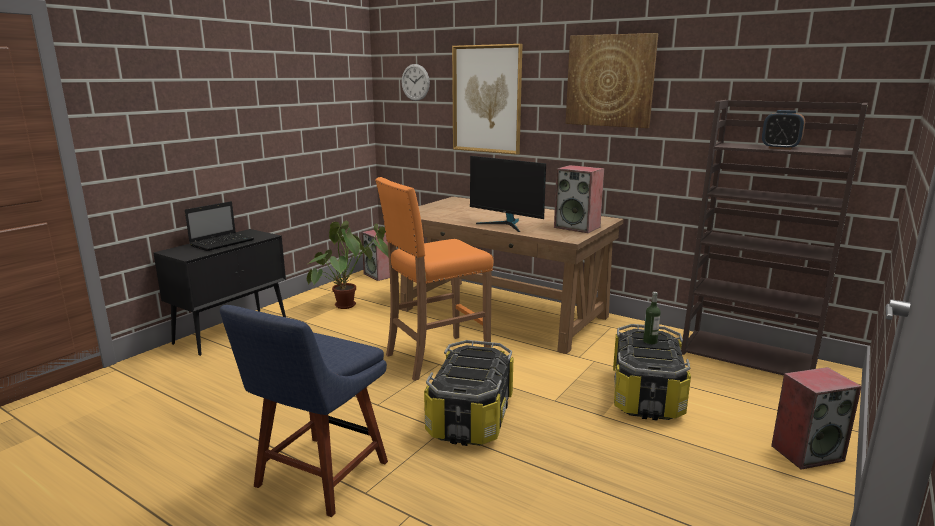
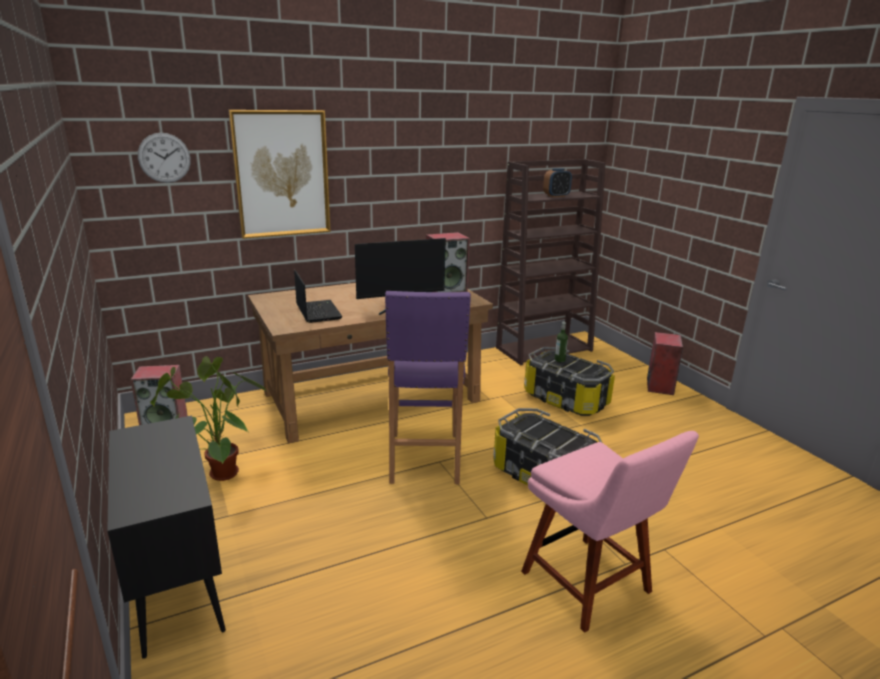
camera: 60 degrees left, 5 degrees up
(223, 242) = (156, 461): laptop -> laptop (317, 312)
(318, 477) = (590, 586): blue chair -> pink chair
(436, 357) = (424, 458): orange stool -> purple stool
(610, 81) = (418, 148): picture -> none

